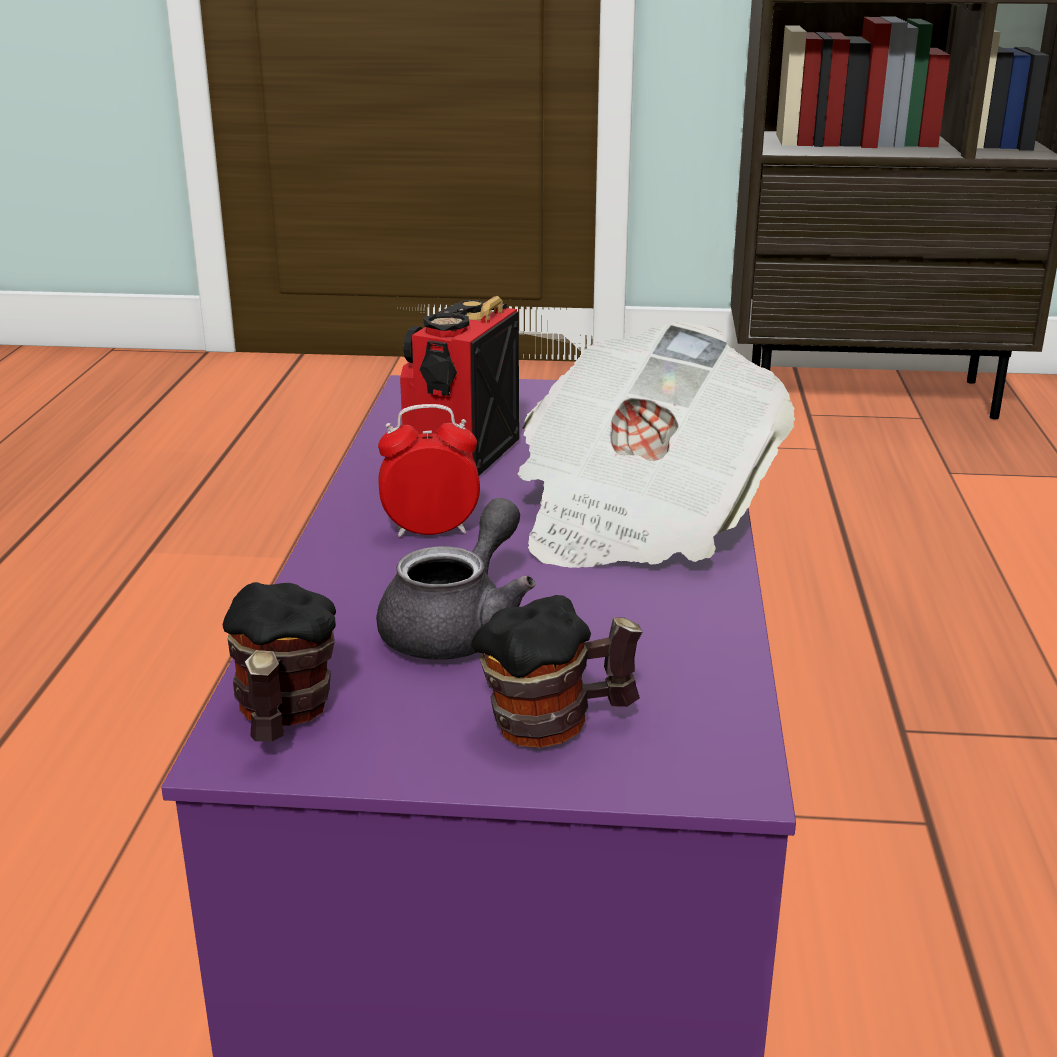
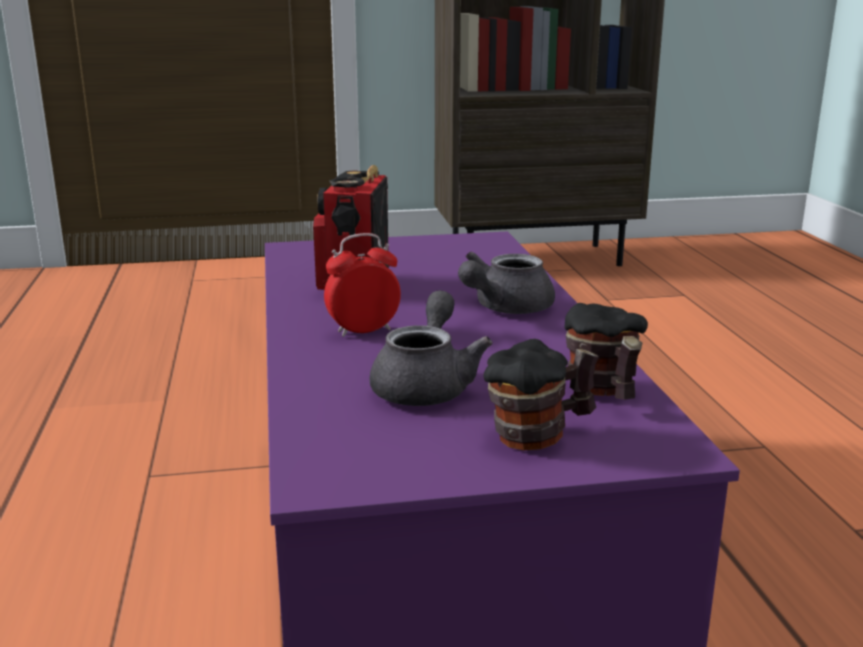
camera: 15 degrees left, 5 degrees down
(282, 718) = (335, 457): mug -> mug (603, 393)
(639, 516) = (504, 308): newspaper -> grey teapot

